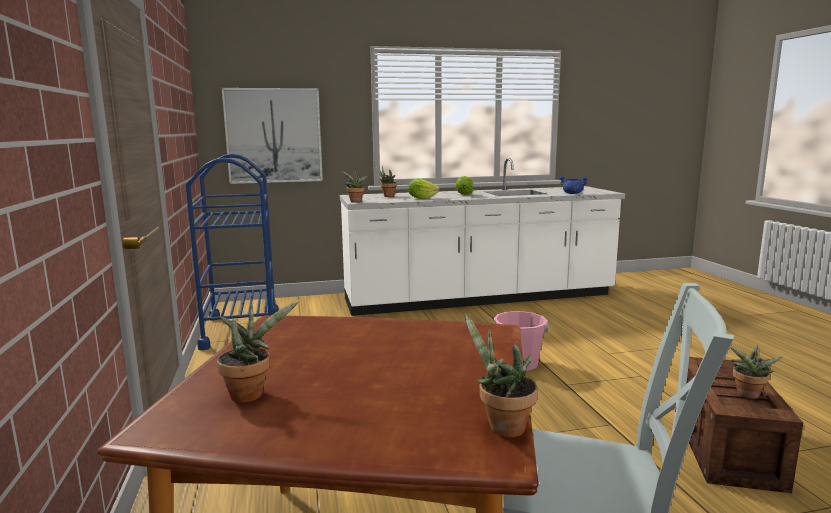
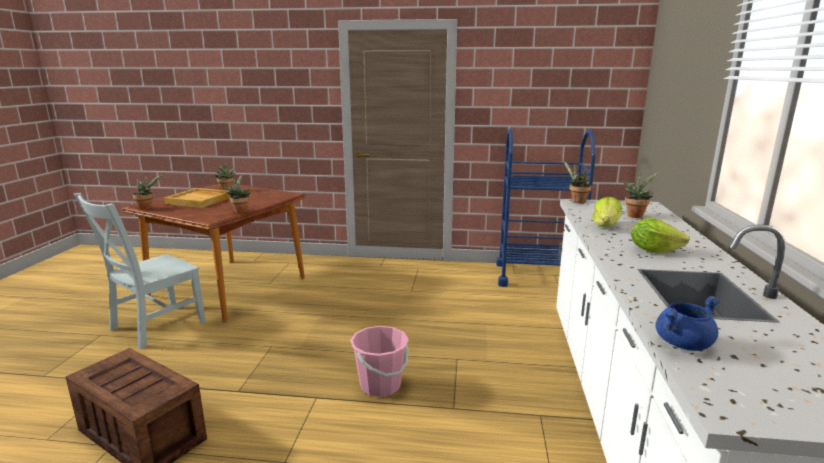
camera: 110 degrees right, 5 degrees up
(274, 136) = (668, 118): picture -> none
(375, 389) = (200, 200): none -> beige tray
(747, 395) = (115, 376): potted plant -> potted plant (240, 211)

